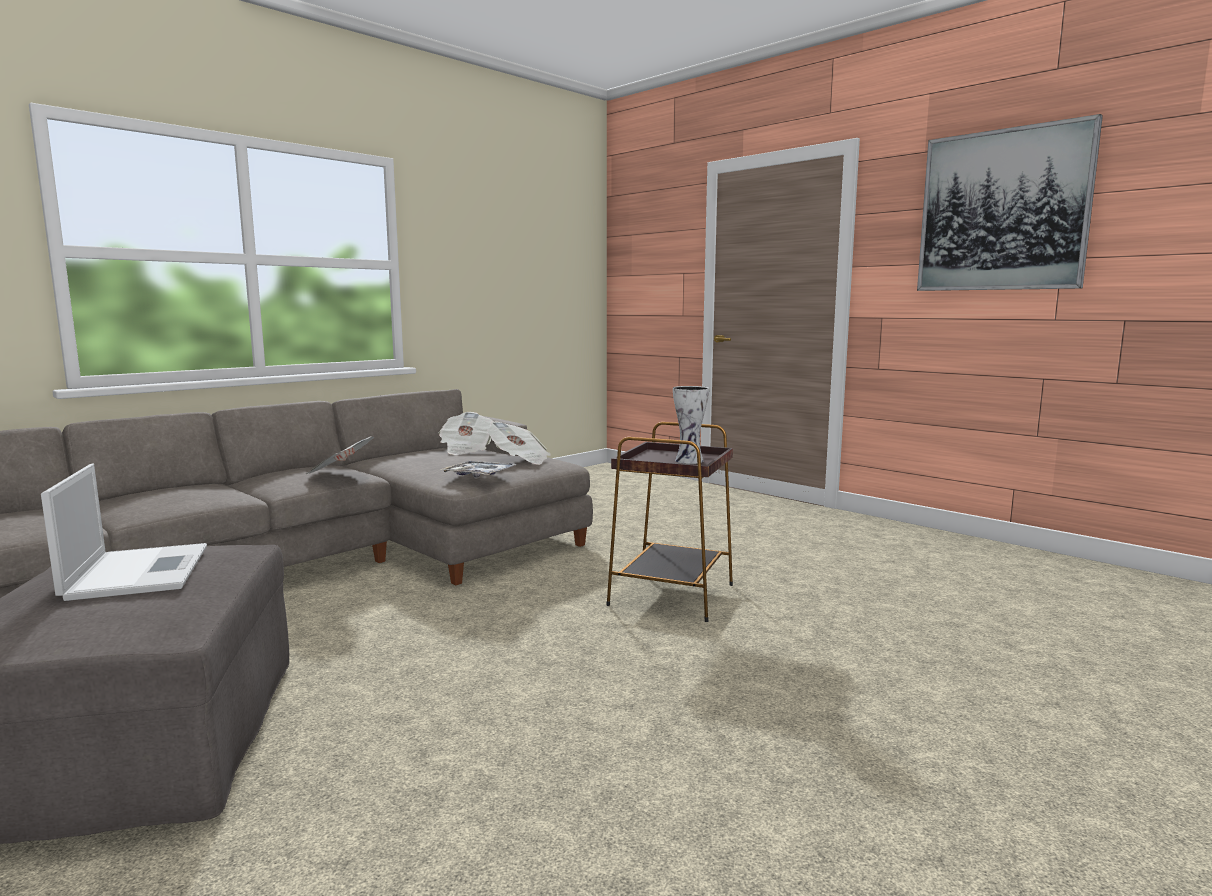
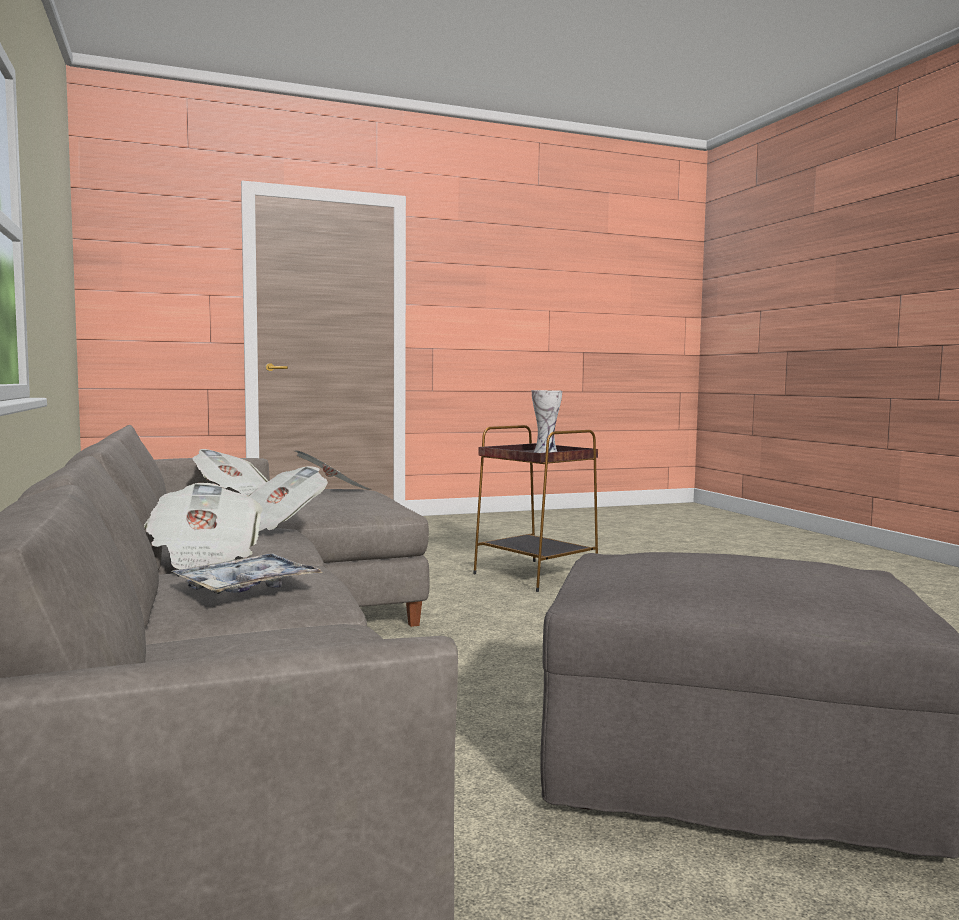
camera: 65 degrees left, 5 degrees down
(138, 571) = (720, 564): laptop -> none
(239, 480) = (204, 556): none -> newspaper
(479, 475) = (382, 502): tray -> tray (246, 587)
(1003, 211) = (515, 274): picture -> none

